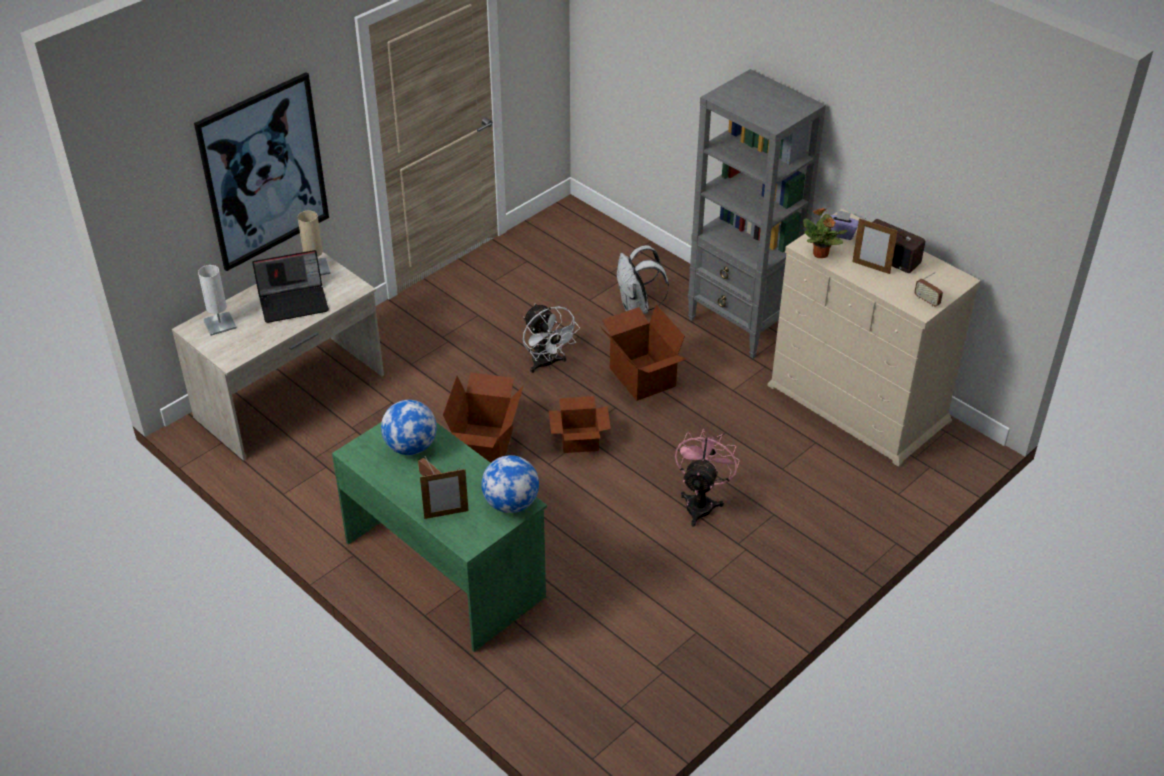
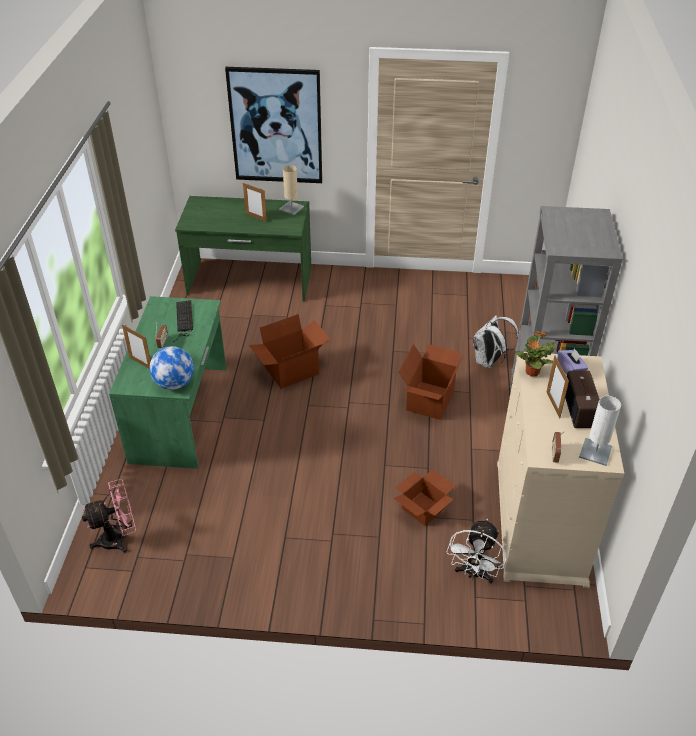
camera: 50 degrees right, 0 degrees up
(220, 324) = (210, 206): white table lamp -> white table lamp (595, 452)
(291, 397) = (250, 281): beige desk -> green desk
(294, 301) = (256, 217): laptop -> picture frame
(411, 447) = (183, 320): globe -> keyboard
(547, 364) = (390, 354): white fan -> white fan (474, 574)
(580, 439) = (344, 405): cardboard box -> cardboard box (424, 508)
(701, 502) = (350, 493): pink fan -> pink fan (118, 539)

